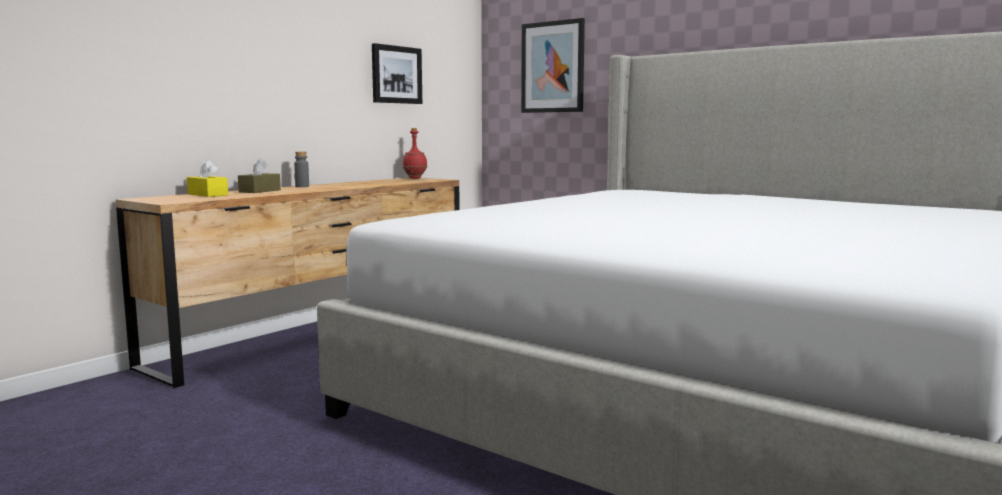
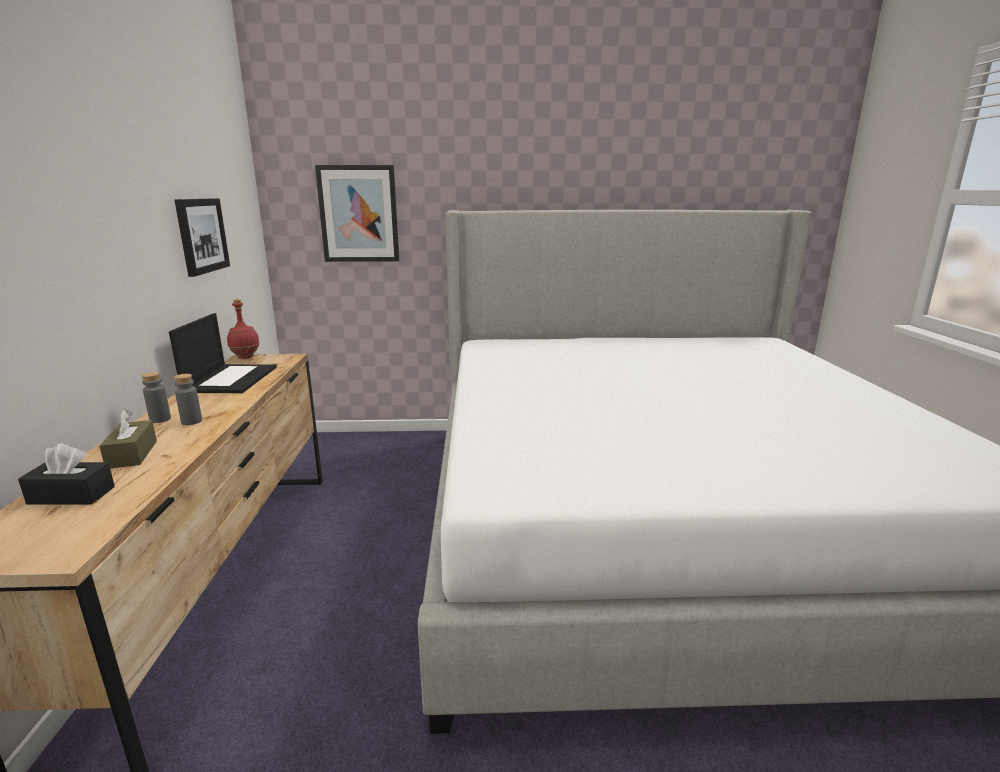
camera: 40 degrees left, 10 degrees up
(207, 194) = (71, 495): yellow tissue box -> black tissue box
(314, 188) = (191, 421): none -> grey bottle
(379, 182) = (231, 379): none -> laptop

